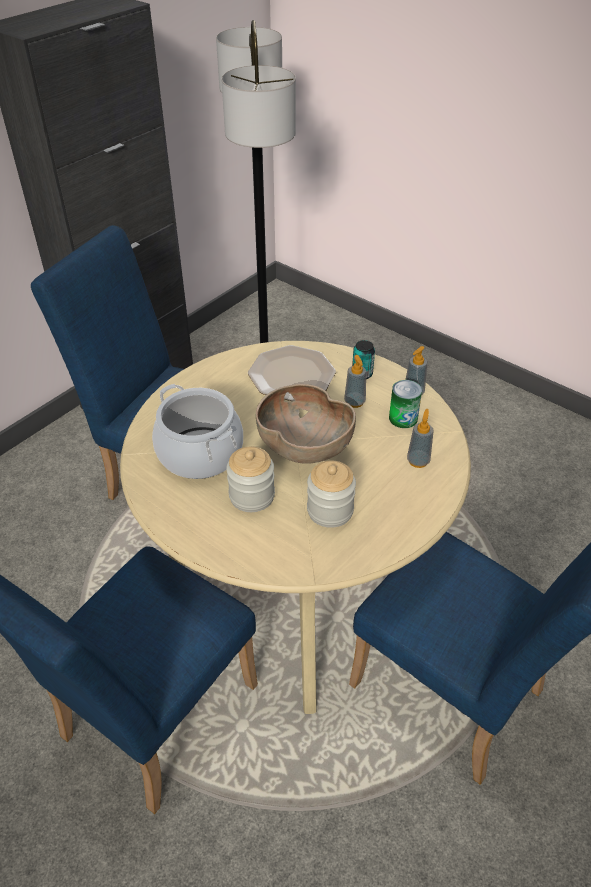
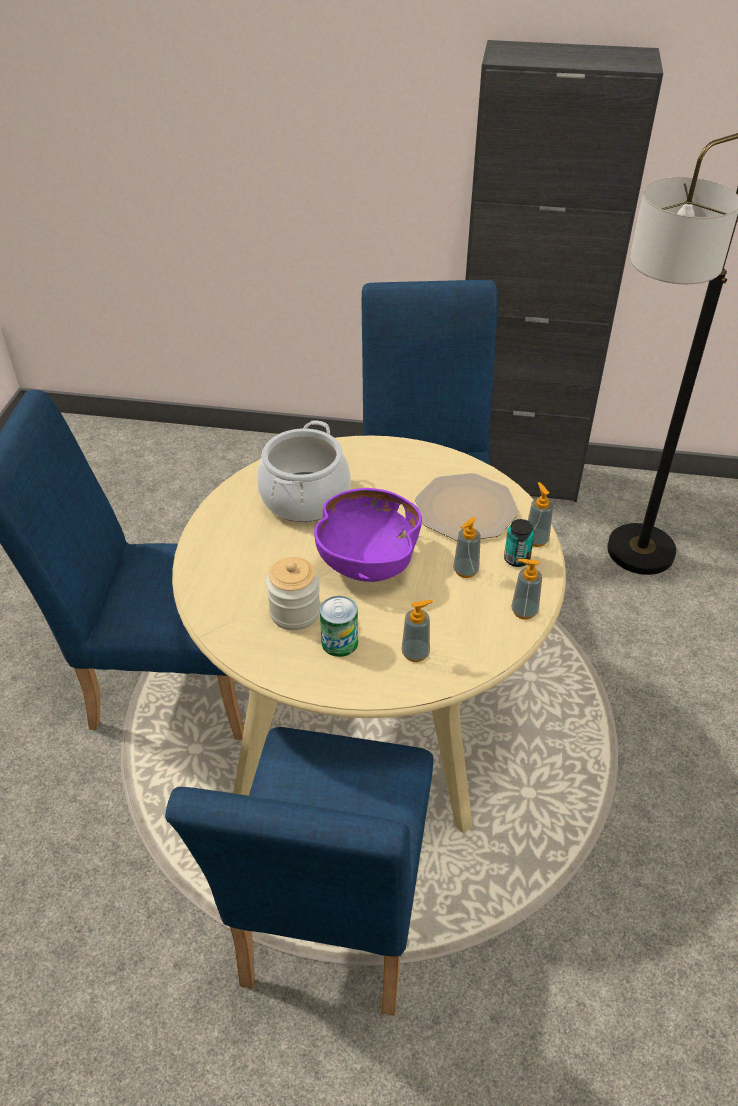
camera: 60 degrees right, 0 degrees up
(252, 496) = (276, 552): jar -> none
(304, 447) = (367, 560): brown bowl -> purple bowl
(350, 357) = (536, 540): none -> soap dispenser
(403, 418) = (473, 617): can -> can (339, 642)

